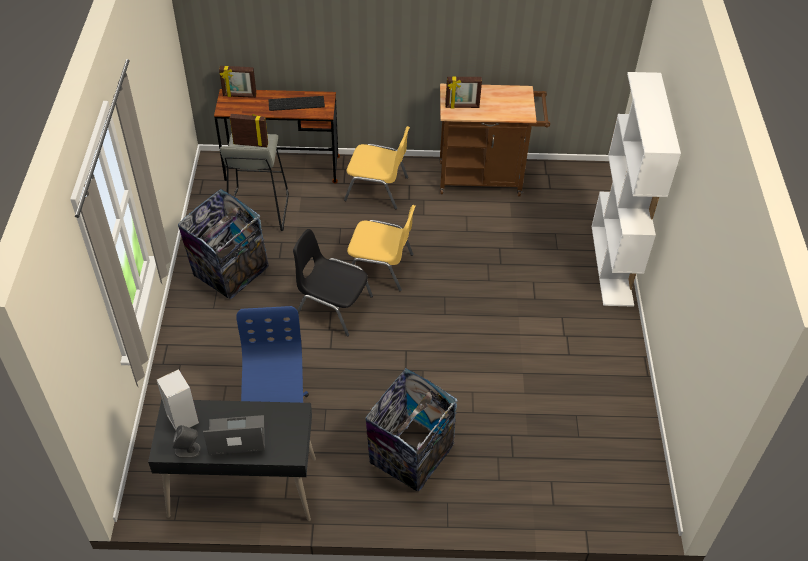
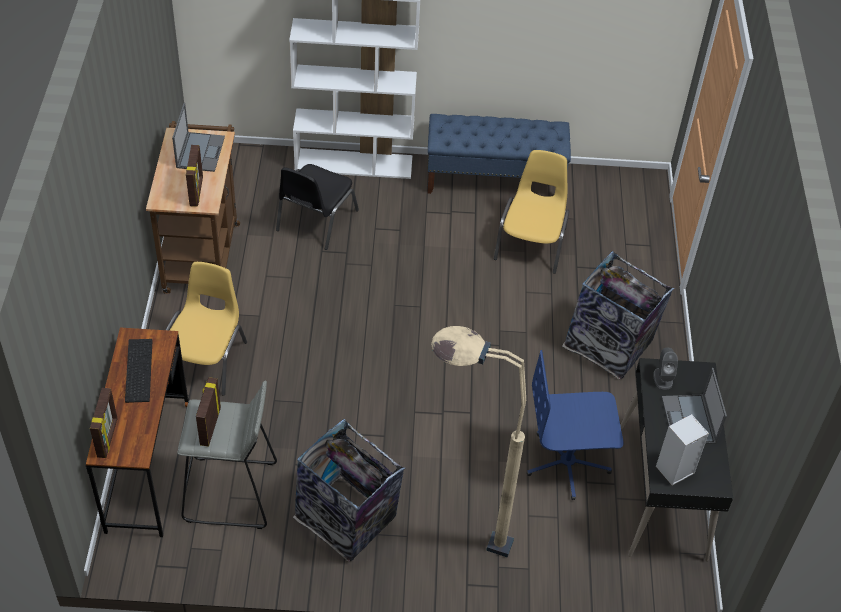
camera: 90 degrees left, 0 degrees up
(187, 450) = (713, 462): grey speaker -> grey speaker (663, 378)
(215, 339) = (457, 531): none -> beige floor lamp
(333, 305) = (405, 409): black chair -> black chair (315, 221)
(380, 267) = (346, 361): yellow chair -> yellow chair (532, 243)
(508, 105) = (200, 151): none -> laptop
(618, 370) = (494, 180): none -> blue bench

